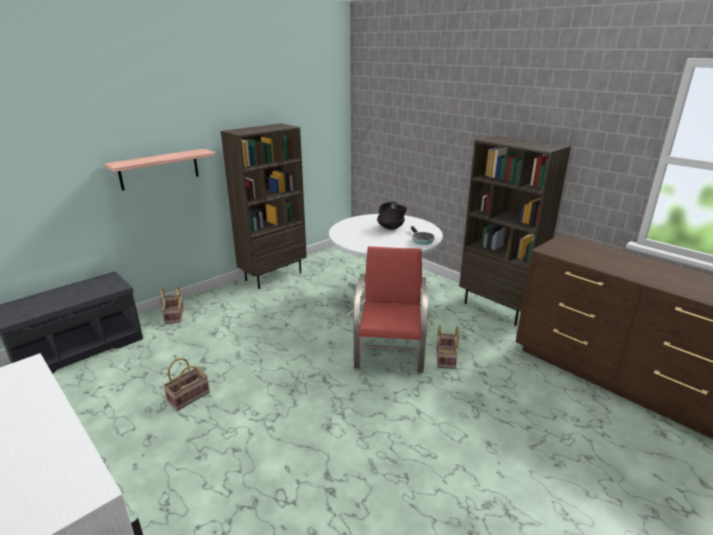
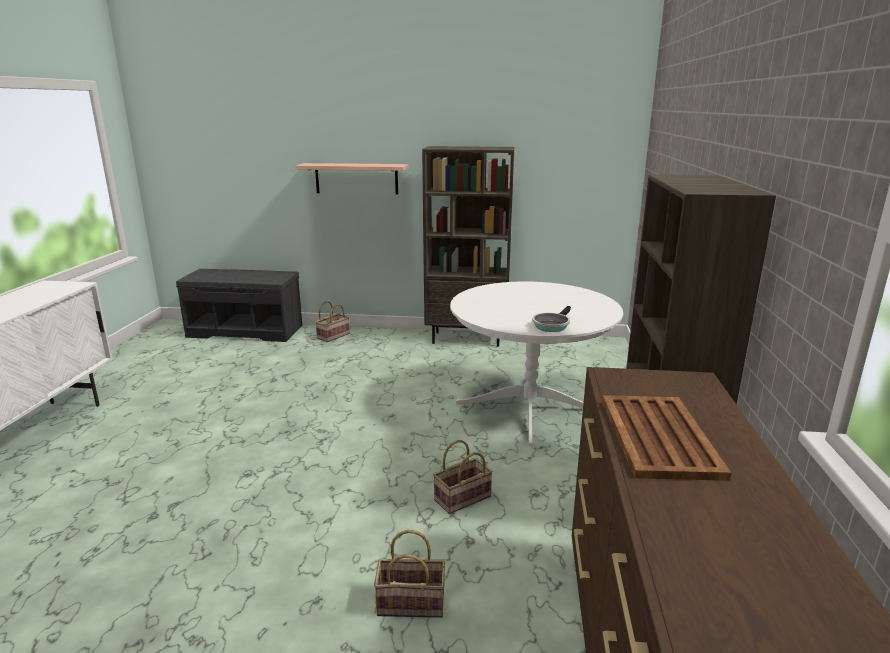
camera: 50 degrees right, 5 degrees down
(189, 396) = (229, 393): basket -> basket (413, 602)
(390, 353) = (420, 457): red chair -> none
(391, 228) = (552, 303): black teapot -> none
(613, 265) = (658, 437): none -> brown tray

